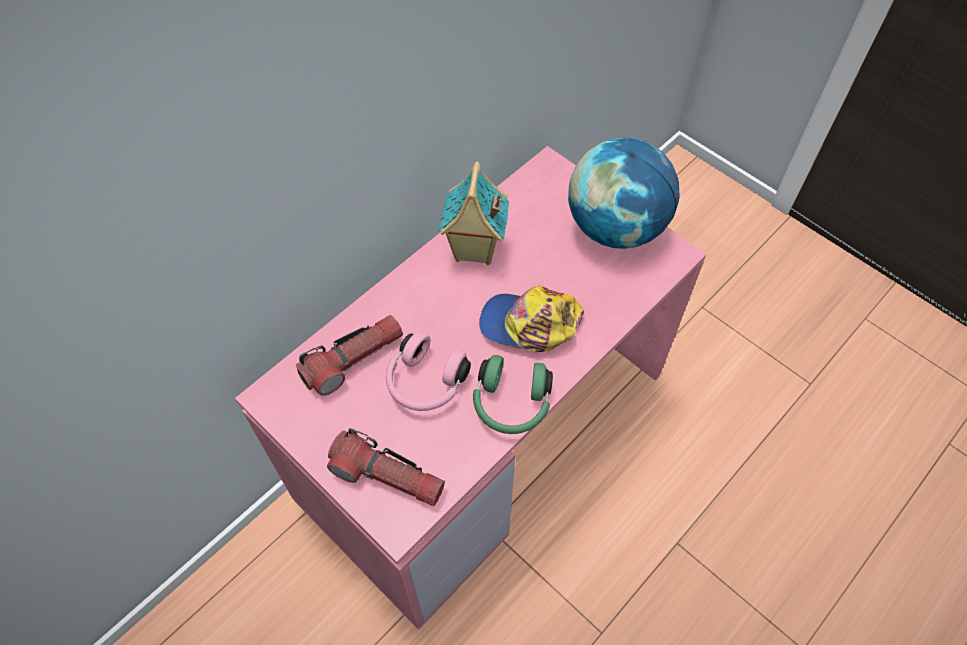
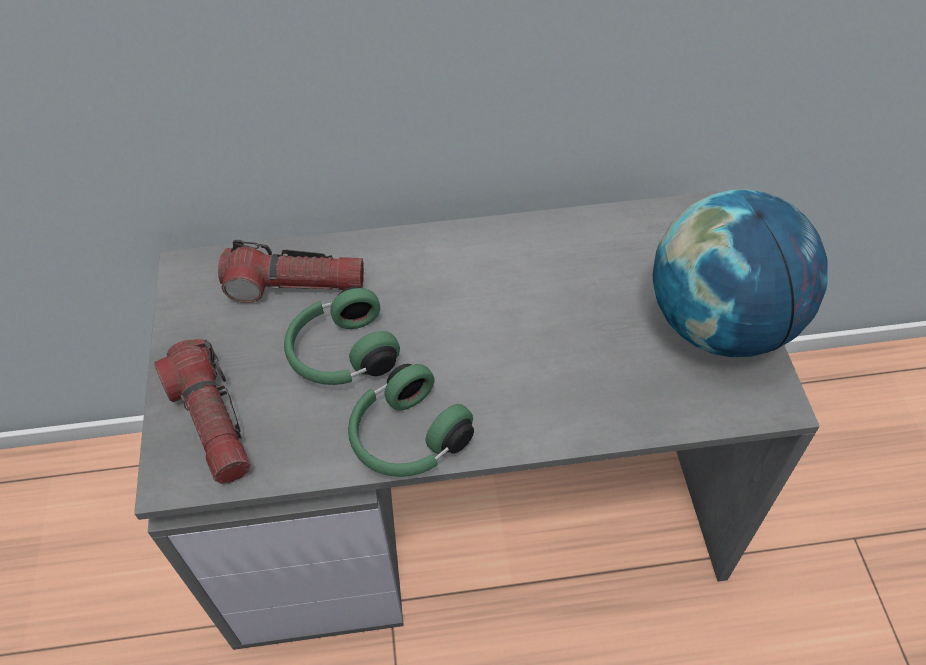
camera: 40 degrees right, 5 degrees down
(425, 383) = (341, 354): pink headphones -> green headphones
(474, 251) = (524, 253): toy house -> none
(483, 431) = (470, 498): pink desk -> grey desk
(529, 324) = (510, 366): cap -> none

